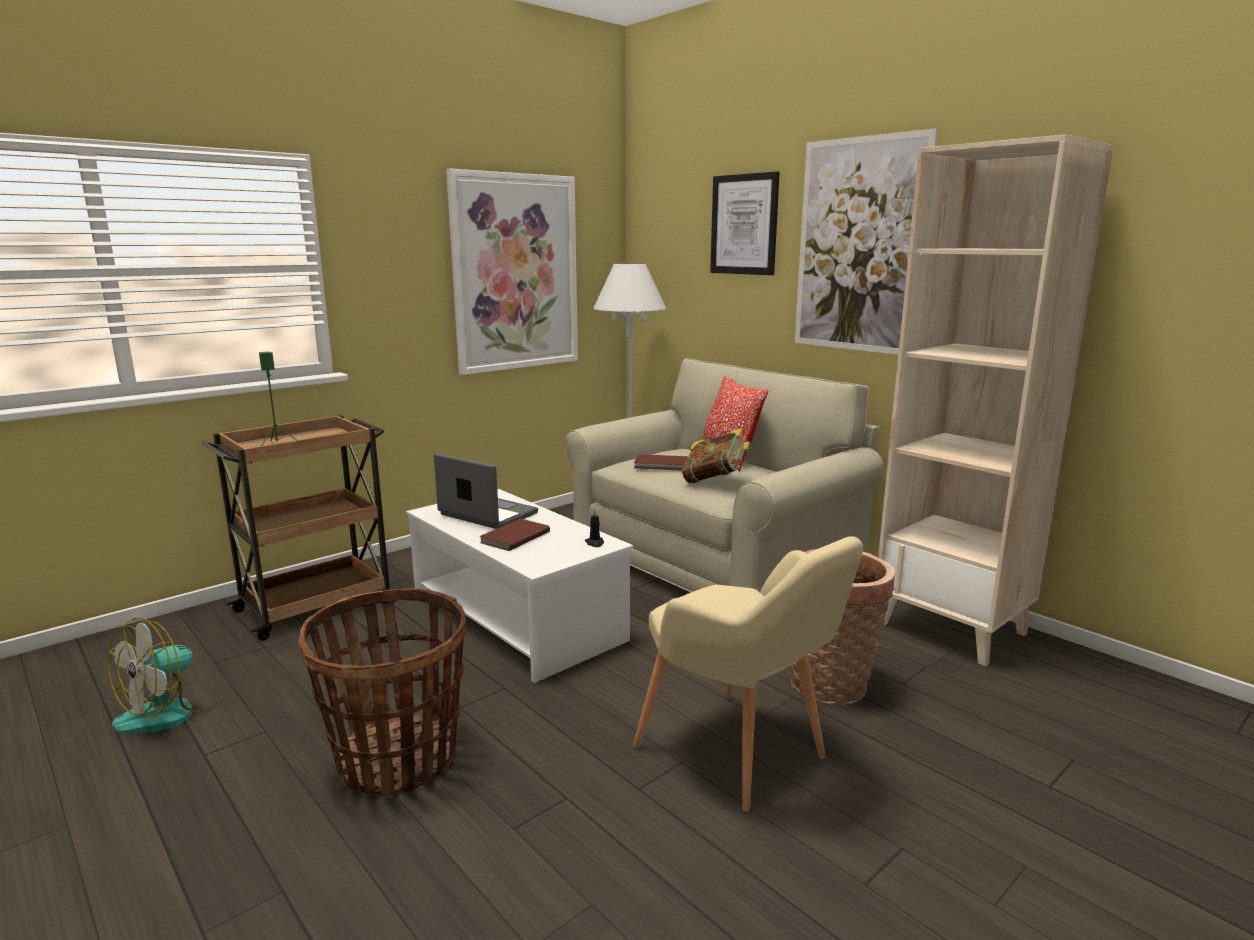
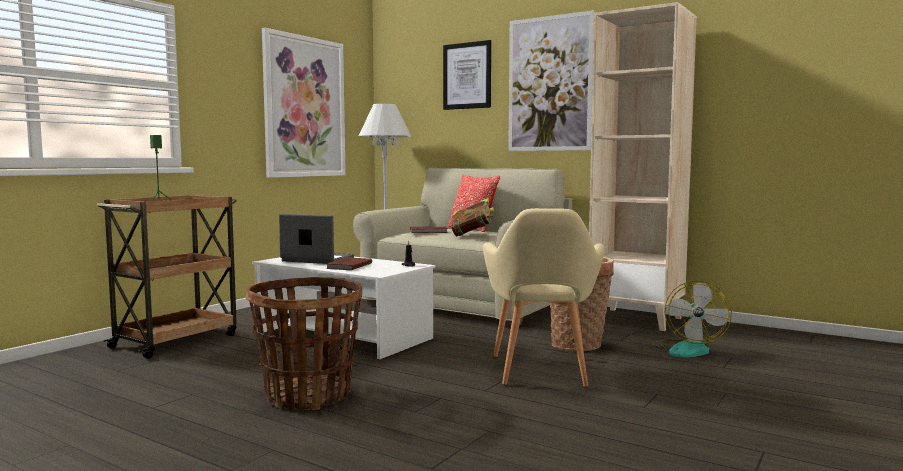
camera: 15 degrees left, 10 degrees down
(171, 711) = (104, 393): fan -> fan (687, 349)
(741, 756) = (541, 373): beige armchair -> beige armchair turned 60 degrees clockwise

